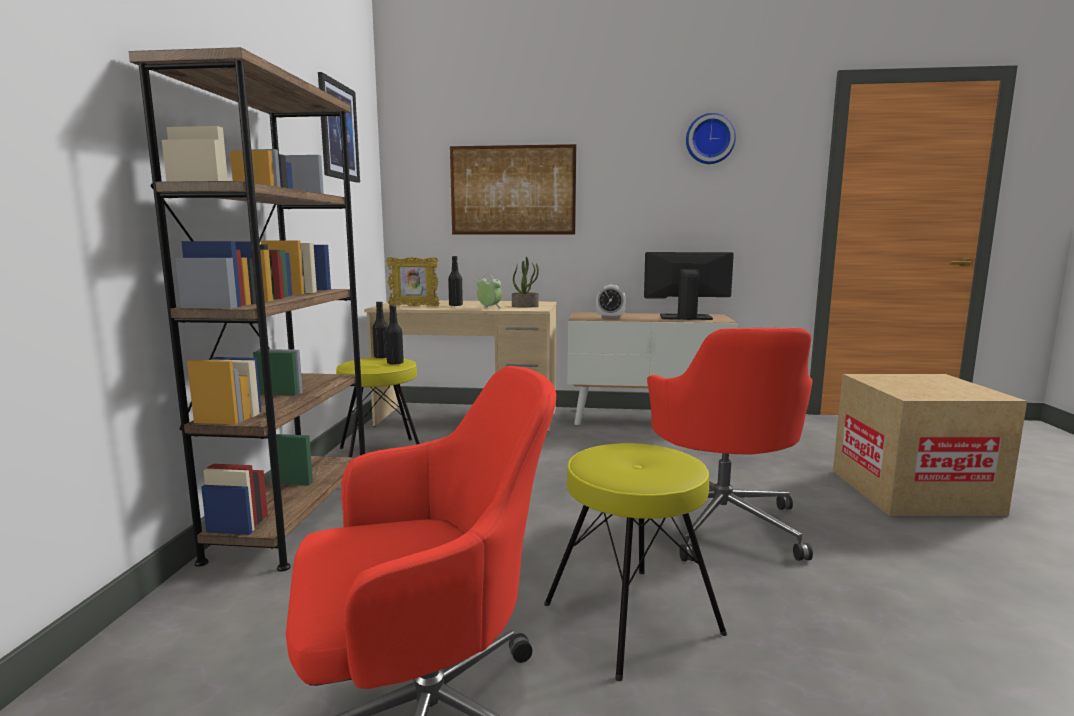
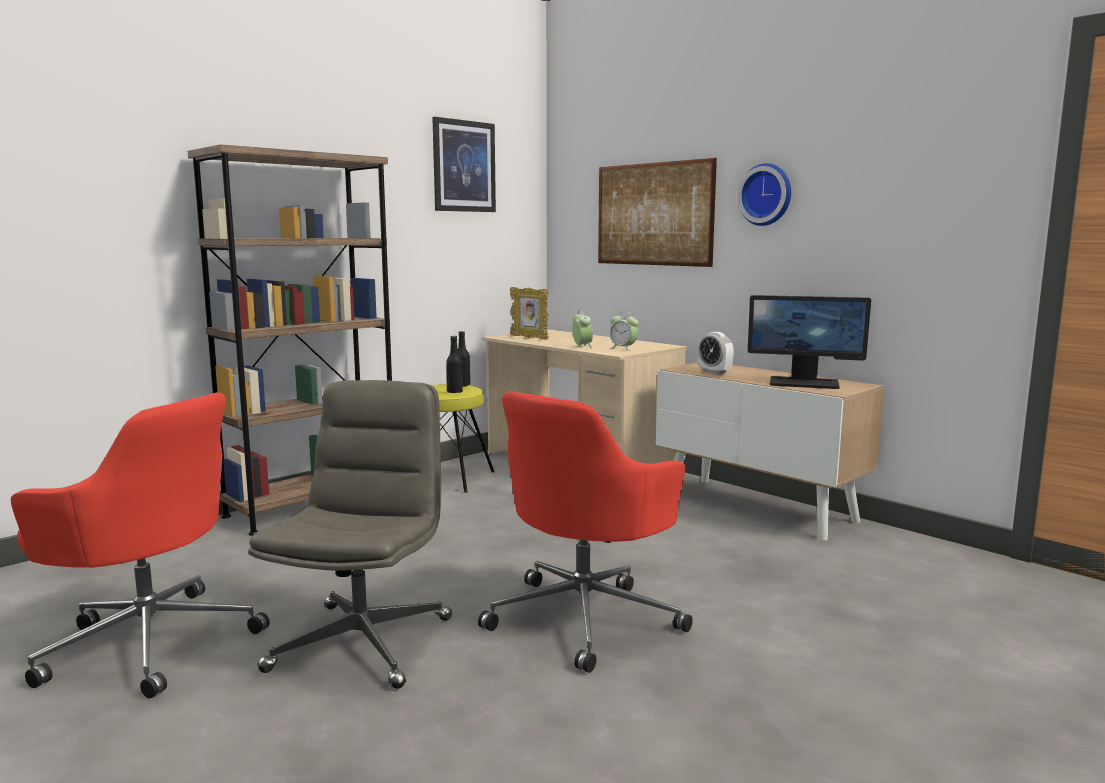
camera: 40 degrees right, 0 degrees up
(455, 305) = (566, 341): black bottle -> none
(525, 306) = (623, 349): potted plant -> alarm clock
(632, 617) = (362, 642): yellow stool -> grey office chair
(685, 317) = (804, 383): monitor -> monitor turned 150 degrees clockwise
(709, 139) = (873, 141): wall clock -> wall clock (766, 195)
(913, 491) = (900, 675): cardboard box -> none

